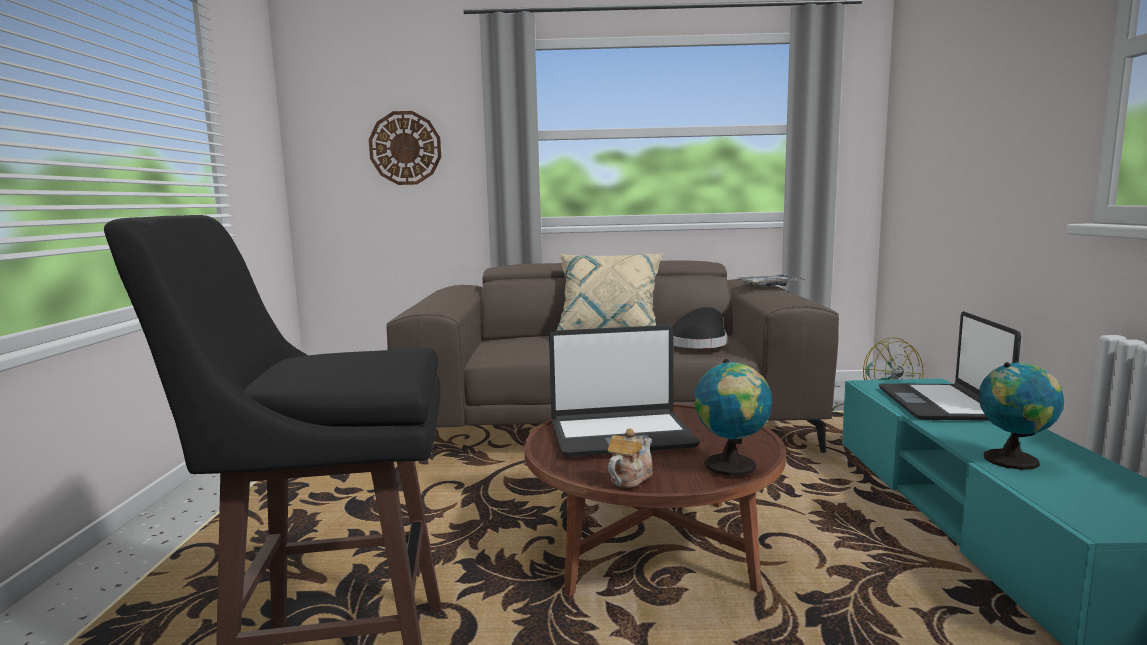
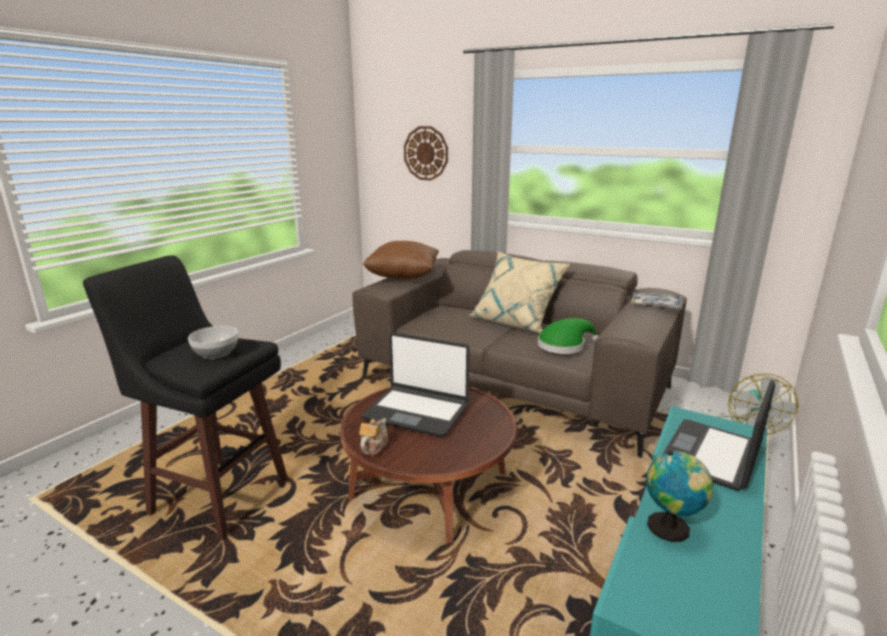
camera: 30 degrees right, 10 degrees up
(373, 363) = (215, 354): none -> bowl
(440, 301) = (403, 277): none -> brown pillow
(629, 478) = (373, 446): teapot -> teapot turned 45 degrees counterclockwise
(699, 343) = (564, 345): black hat -> green hat
(732, 467) = (440, 460): globe -> none

